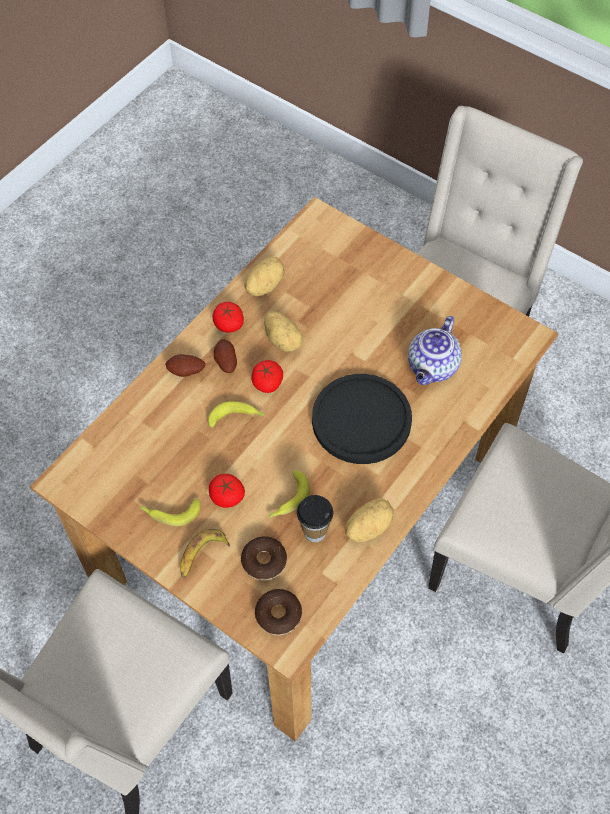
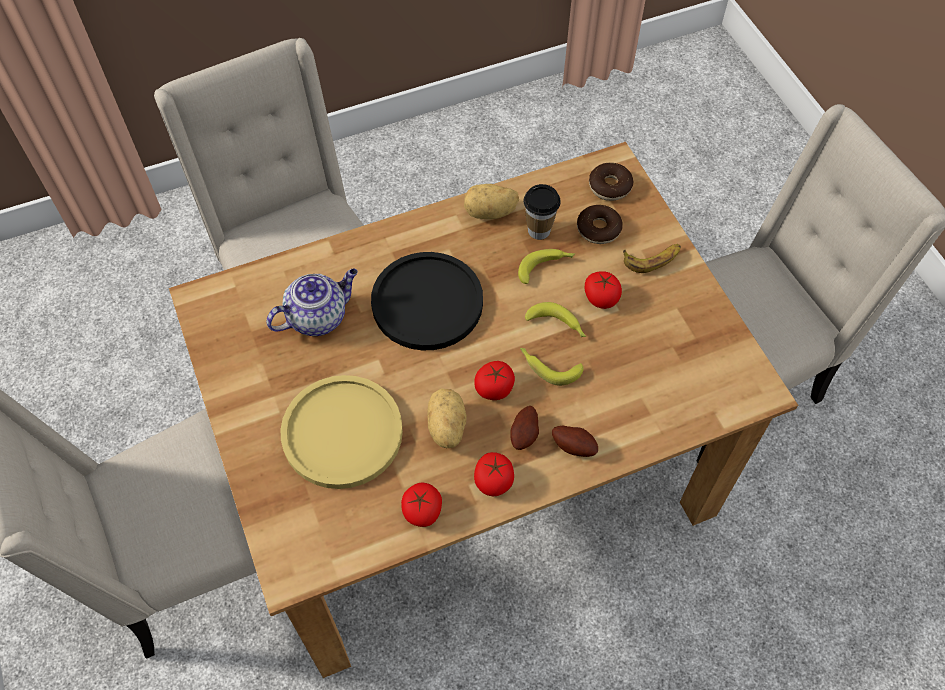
camera: 150 degrees left, 0 degrees up
(170, 512) = (663, 309): banana -> banana (557, 325)
(264, 285) = (422, 510): potato -> tomato
(350, 303) = (342, 433): none -> yellow plate

